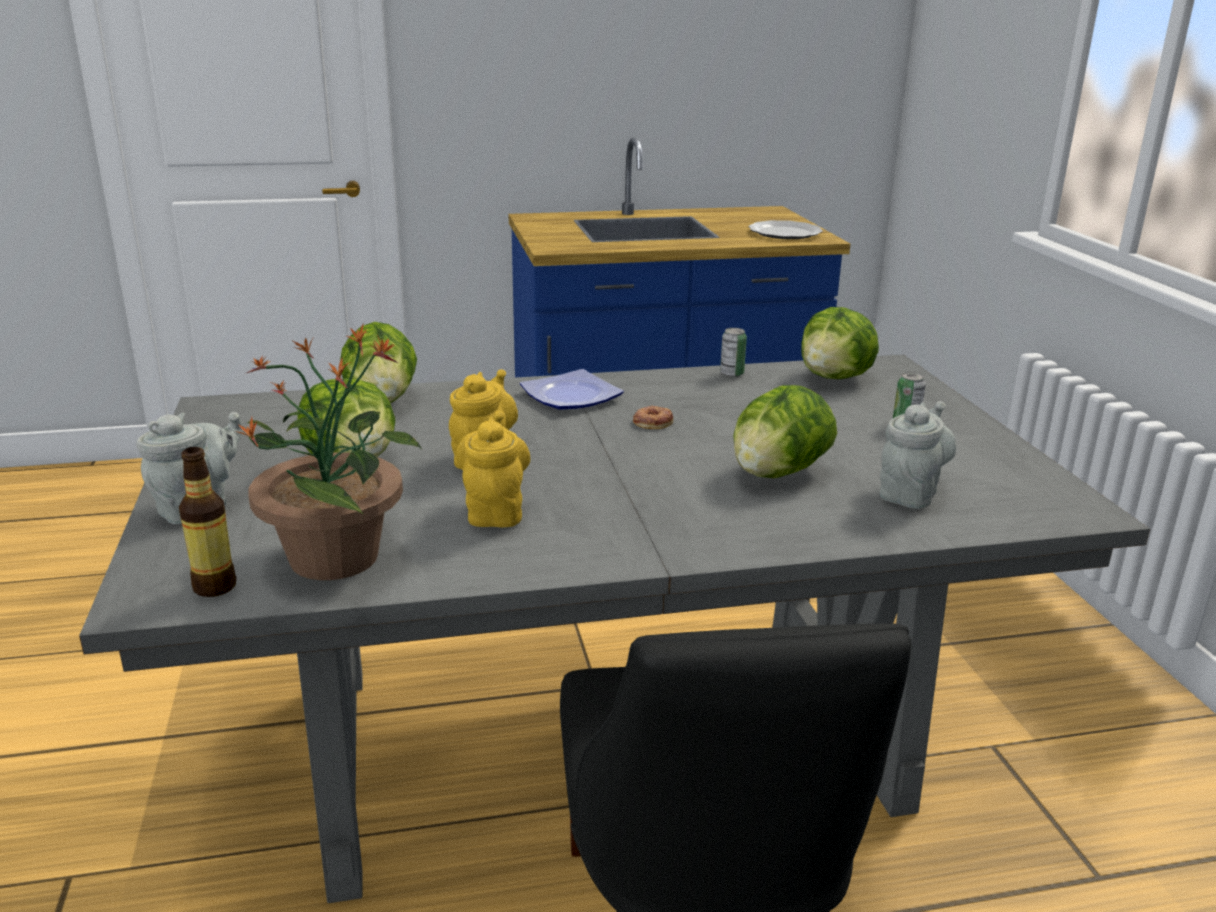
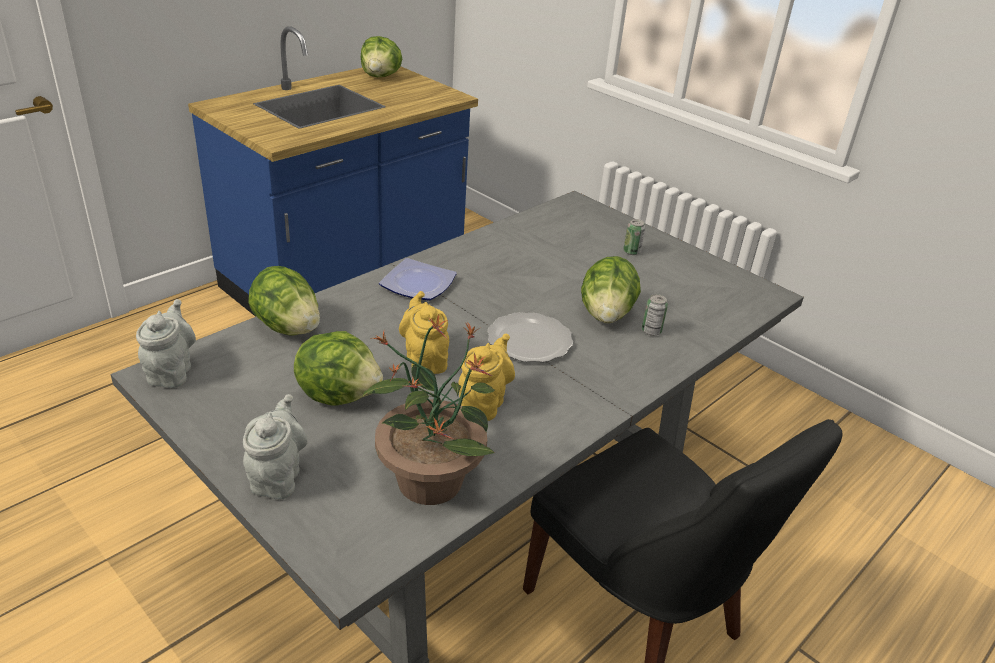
camera: 35 degrees left, 10 degrees up
(214, 587) = (381, 538): bottle -> none
(495, 511) = (484, 403): yellow teapot -> yellow teapot turned 60 degrees clockwise
(652, 422) = (494, 293): donut -> none
(731, 374) = (496, 234): can -> can (651, 331)
(785, 233) = (425, 94): plate -> plate (529, 340)
(835, 378) = (558, 222): lettuce -> lettuce (381, 76)
(910, 493) = (684, 307): grey teapot -> grey teapot (171, 372)

